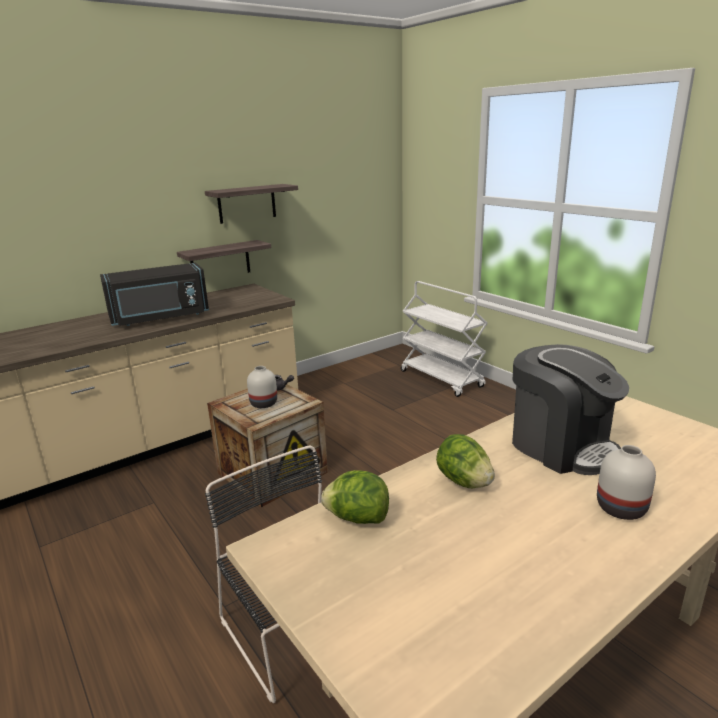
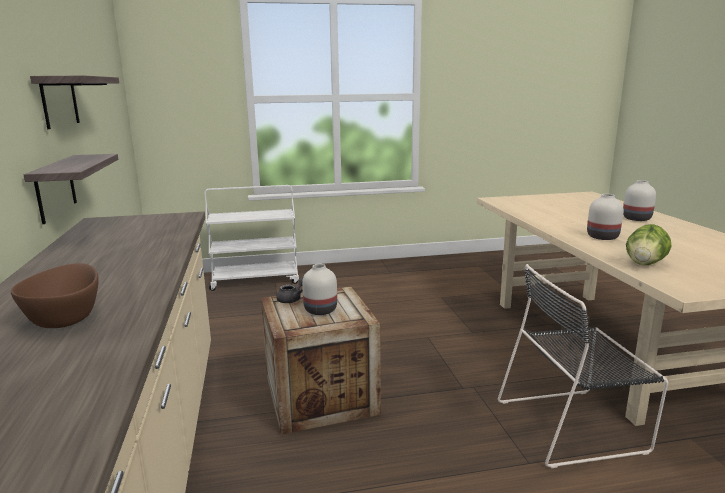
camera: 65 degrees left, 5 degrees down
(76, 333) = (66, 317): none -> brown bowl
(160, 317) = (123, 264): black microwave -> none
(463, 482) = (601, 237): lettuce -> white vase
(561, 446) = (564, 215): coffee machine -> none

